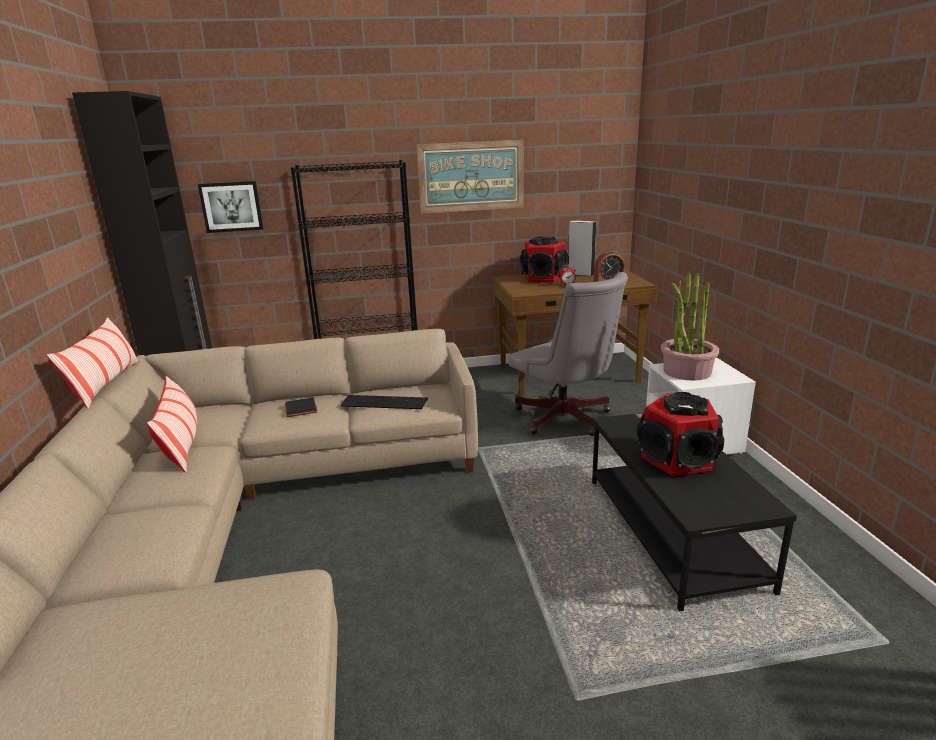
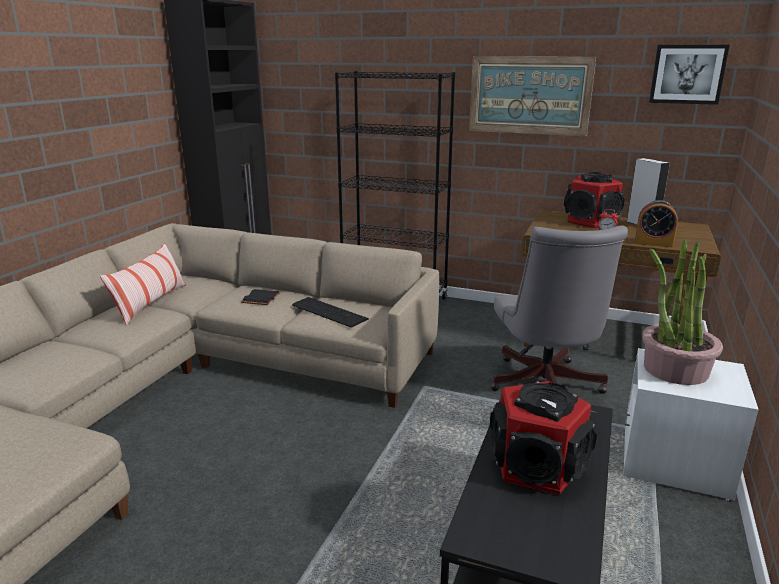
camera: 30 degrees right, 0 degrees up
(106, 384) = (121, 240): pillow -> none
(231, 206) = (299, 106): picture -> picture (687, 74)

